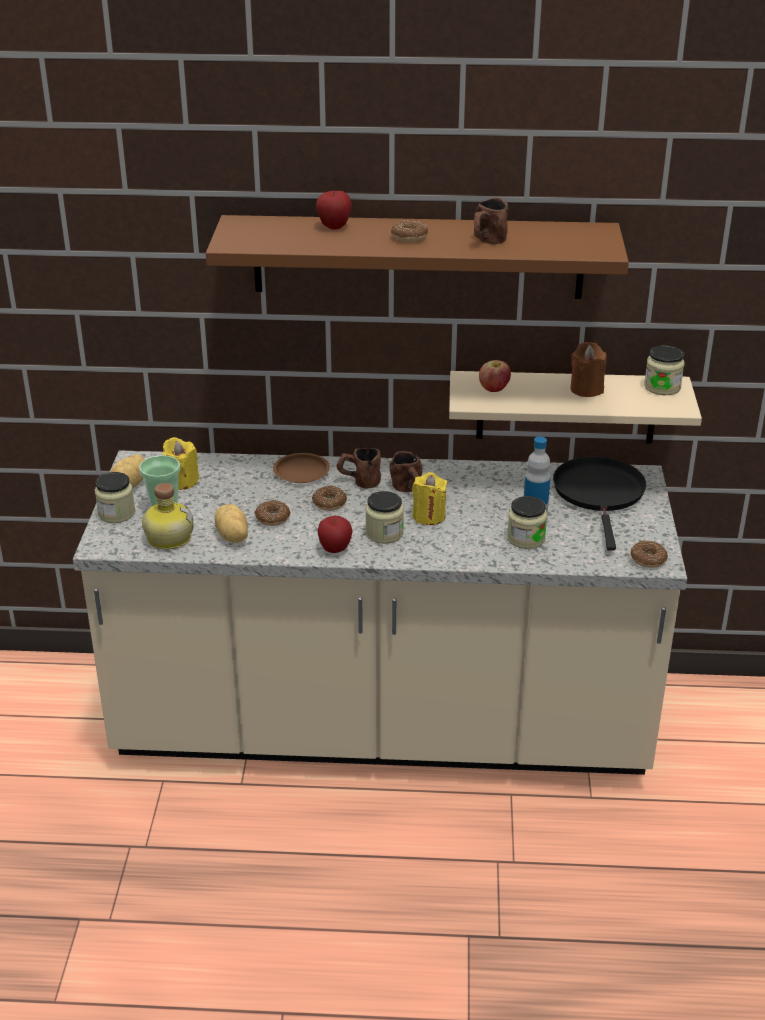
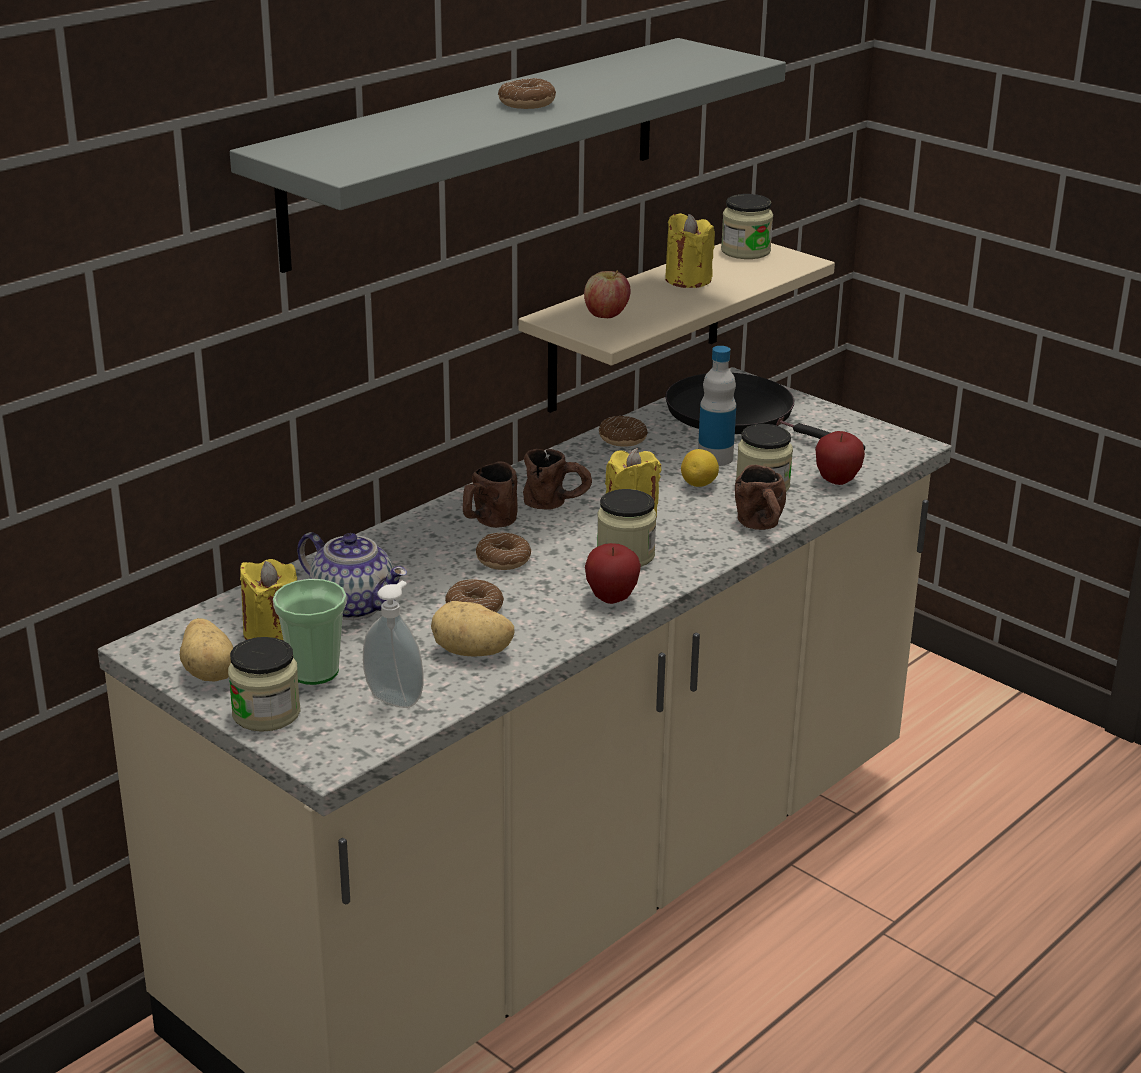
camera: 50 degrees left, 5 degrees down
(168, 537) = (396, 698): bottle -> soap dispenser
(232, 488) = (355, 605): none -> teapot
(302, 472) = (401, 547): brown plate -> none
(334, 227) = (413, 119): apple -> apple (837, 481)
(418, 257) = (478, 149): brown shelf -> grey shelf
(487, 242) = (616, 84): brown mug -> brown mug (762, 527)
(495, 519) = (699, 485): none -> lemon
(586, 389) = (688, 280): brown candle -> yellow candle
(648, 559) = (894, 447): donut -> donut (622, 439)

